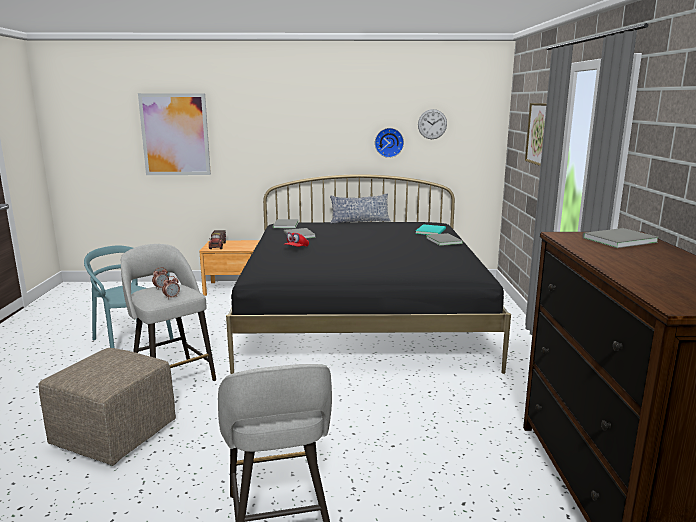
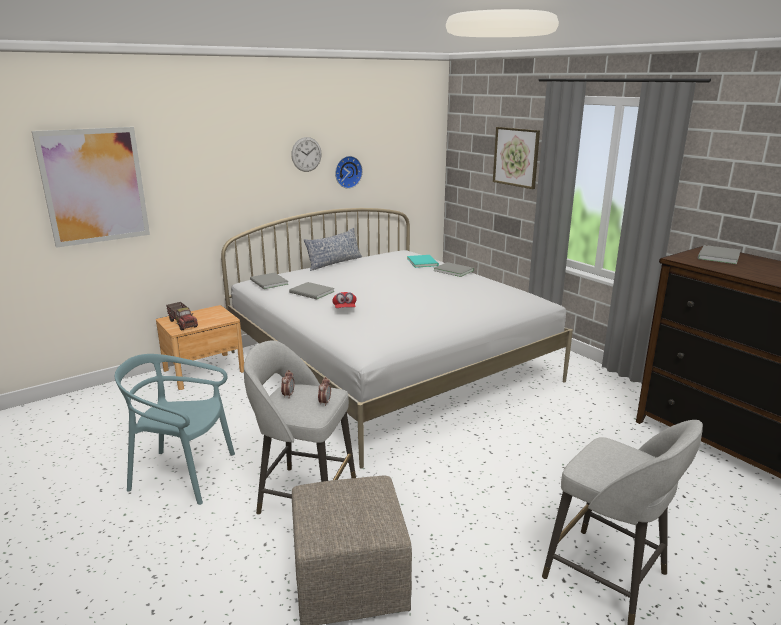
camera: 35 degrees left, 5 degrees up
(362, 318) = (390, 366): black bed -> white bed
(432, 124) = (385, 148): wall clock -> wall clock (306, 154)

